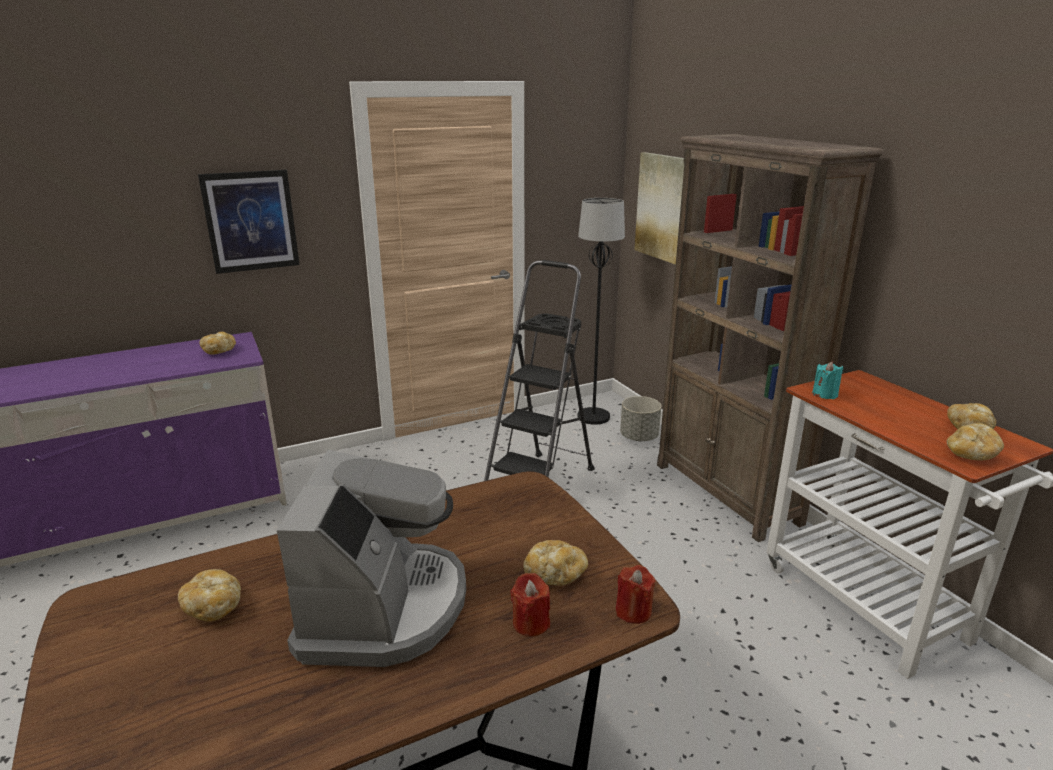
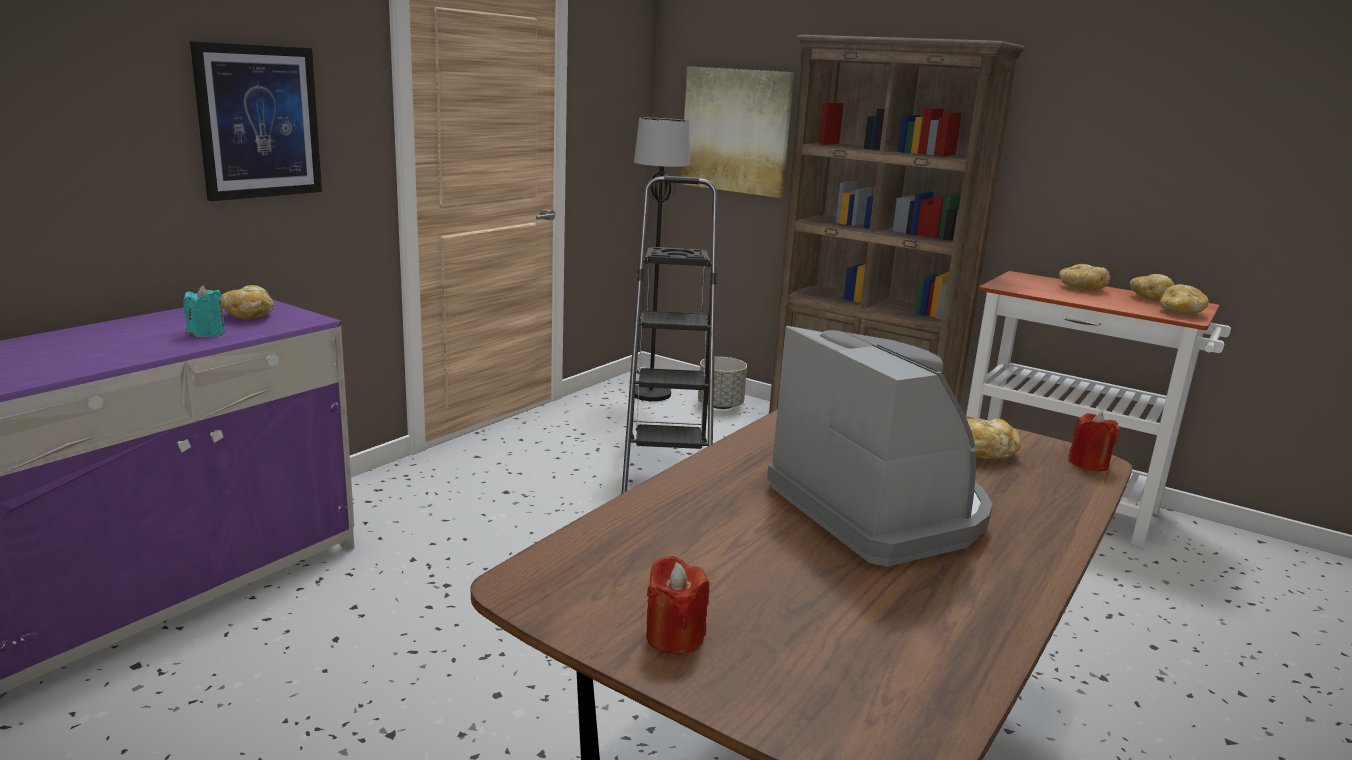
camera: 30 degrees left, 5 degrees down
(213, 606) = (699, 550): bread -> bread (1081, 288)
(530, 623) = (1027, 489): red candle -> red candle (674, 637)
(825, 394) = (1016, 288): turquoise candle -> turquoise candle (207, 333)

